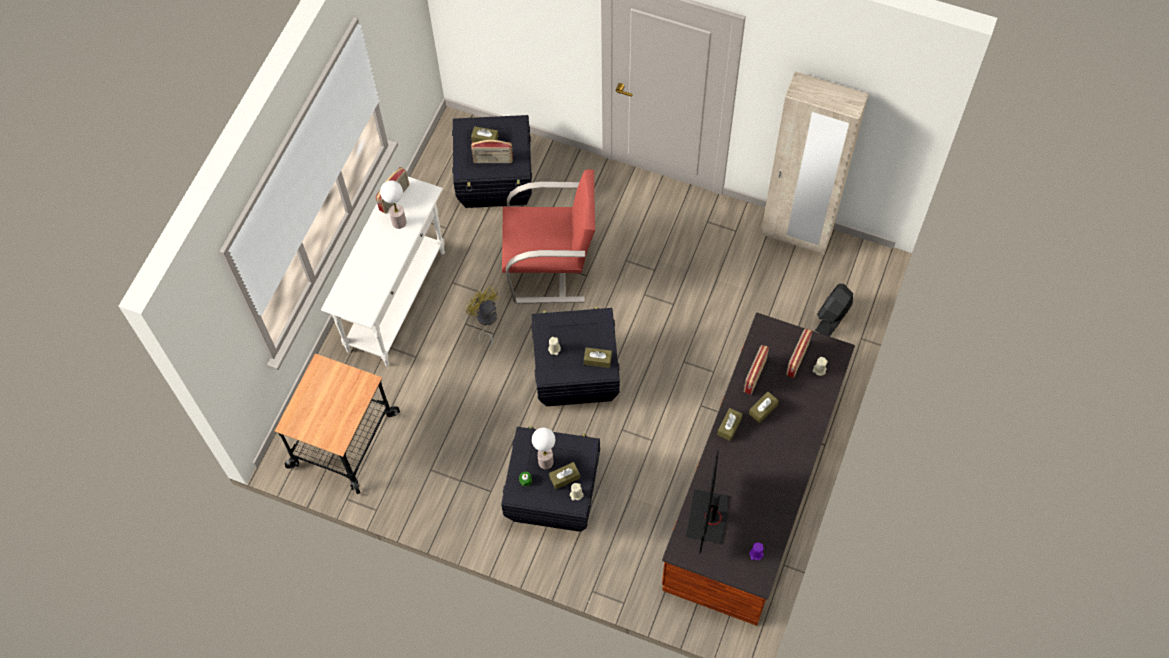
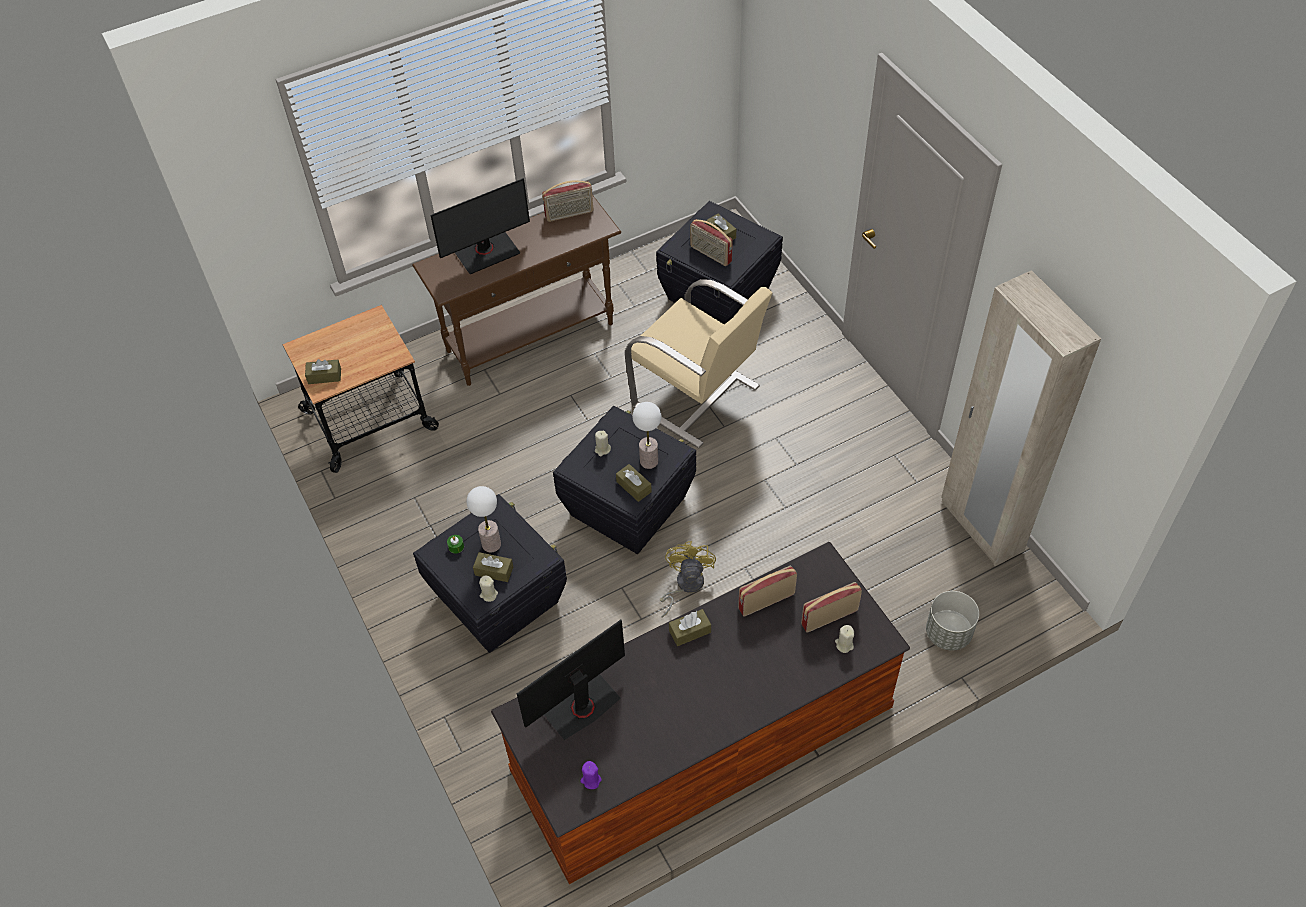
camera: 40 degrees right, 10 degrees down
(365, 265) = (486, 252): none -> monitor
(397, 300) = (531, 337): white console table -> brown console table
(399, 222) = (552, 236): table lamp -> table lamp (649, 461)
(485, 321) = (590, 405): yellow fan -> yellow fan (685, 585)
(550, 267) = (697, 397): red armchair -> beige armchair
(763, 409) = (742, 640): brown tissue box -> brown tissue box (324, 376)
(832, 317) = (948, 633): black fan -> grey planter

